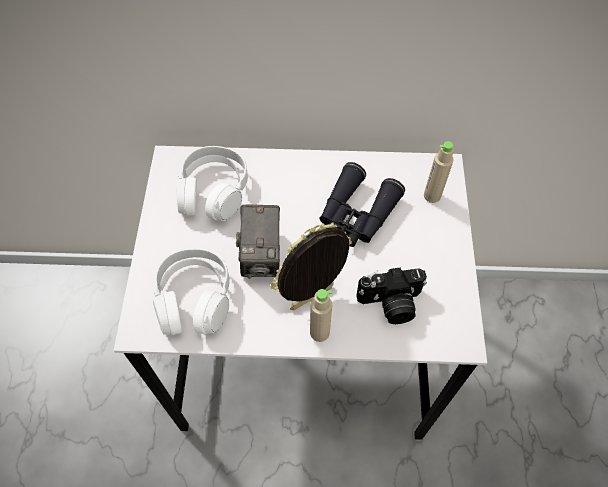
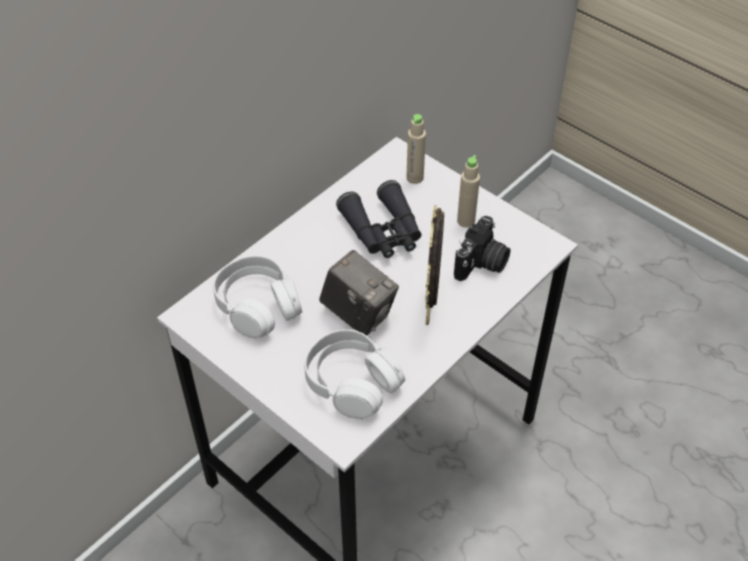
camera: 50 degrees left, 10 degrees down
(319, 332) = (463, 321): beige bottle -> beige bottle (466, 221)

